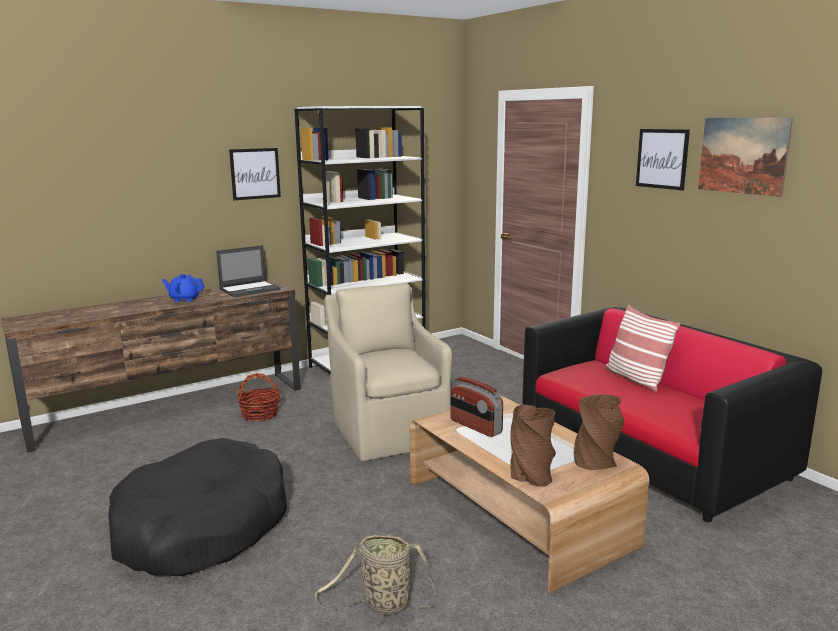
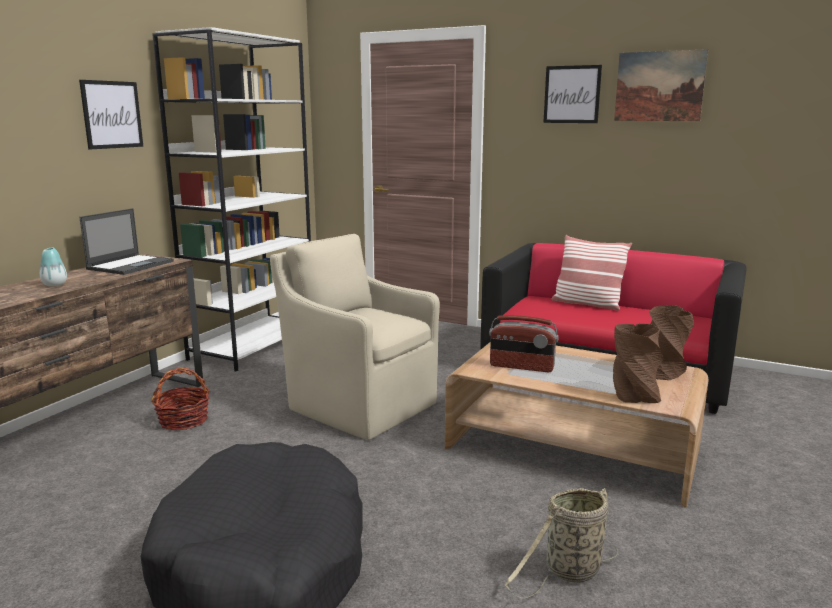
camera: 30 degrees left, 0 degrees up
(185, 299) = (54, 284): blue teapot -> vase

